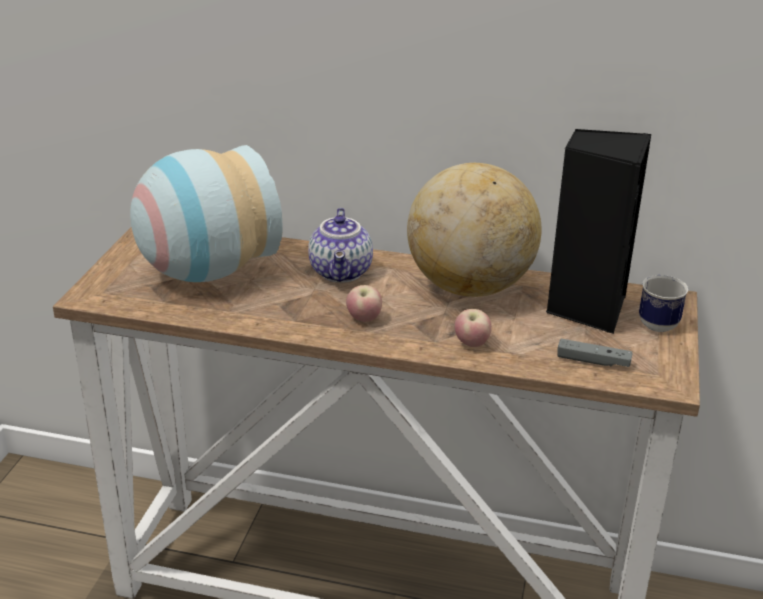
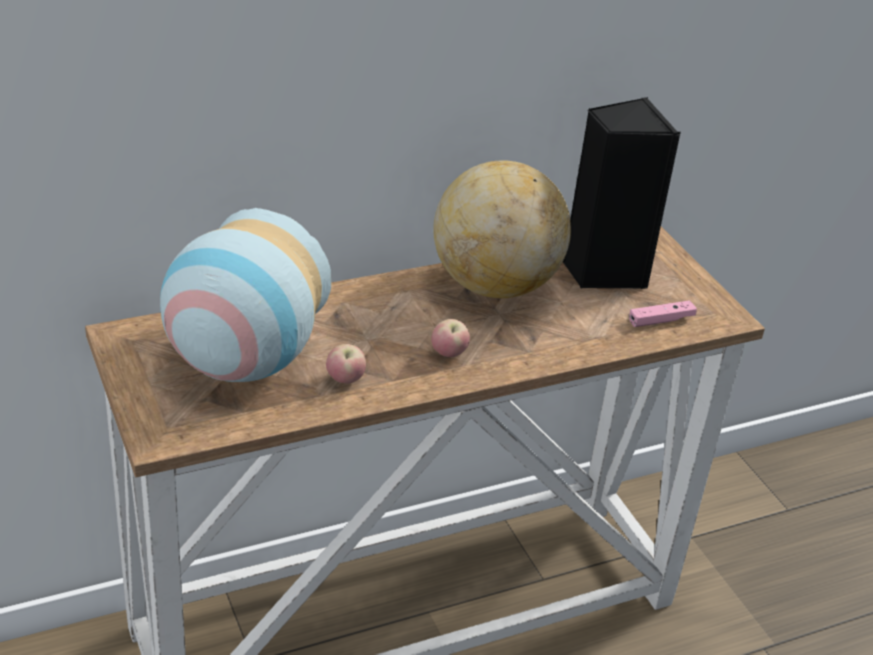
camera: 40 degrees left, 5 degrees up
(342, 272) = (371, 312): teapot -> none
(471, 344) = (560, 342): apple -> apple (345, 380)
(593, 361) = (661, 320): grey game controller -> pink game controller
(656, 321) = (663, 264): mug -> none

